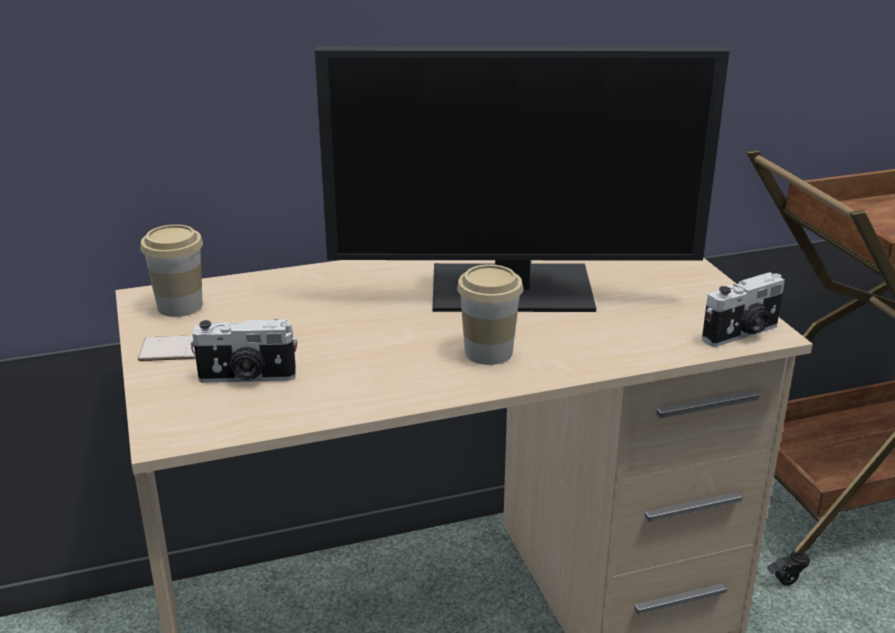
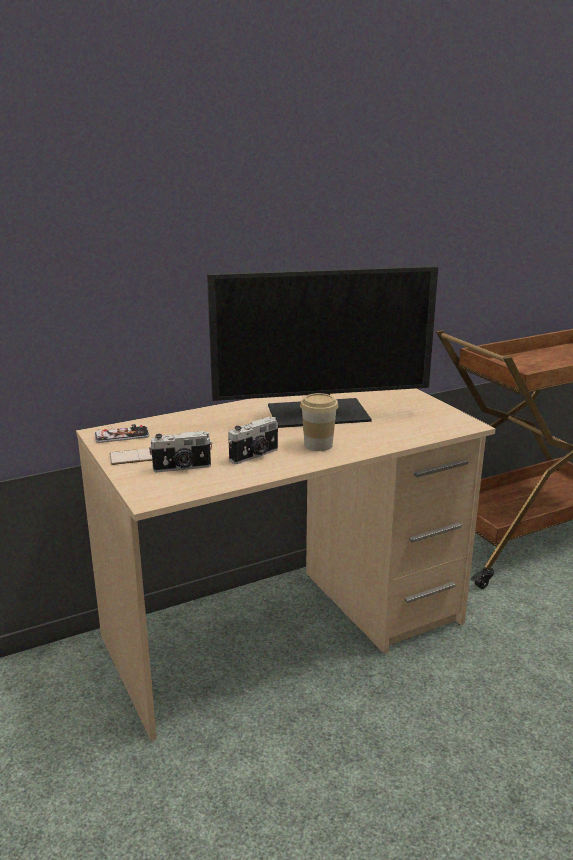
camera: 10 degrees left, 5 degrees down
(180, 306) = (122, 435): cup -> phone
(742, 334) = (456, 426): camera -> camera (255, 455)

